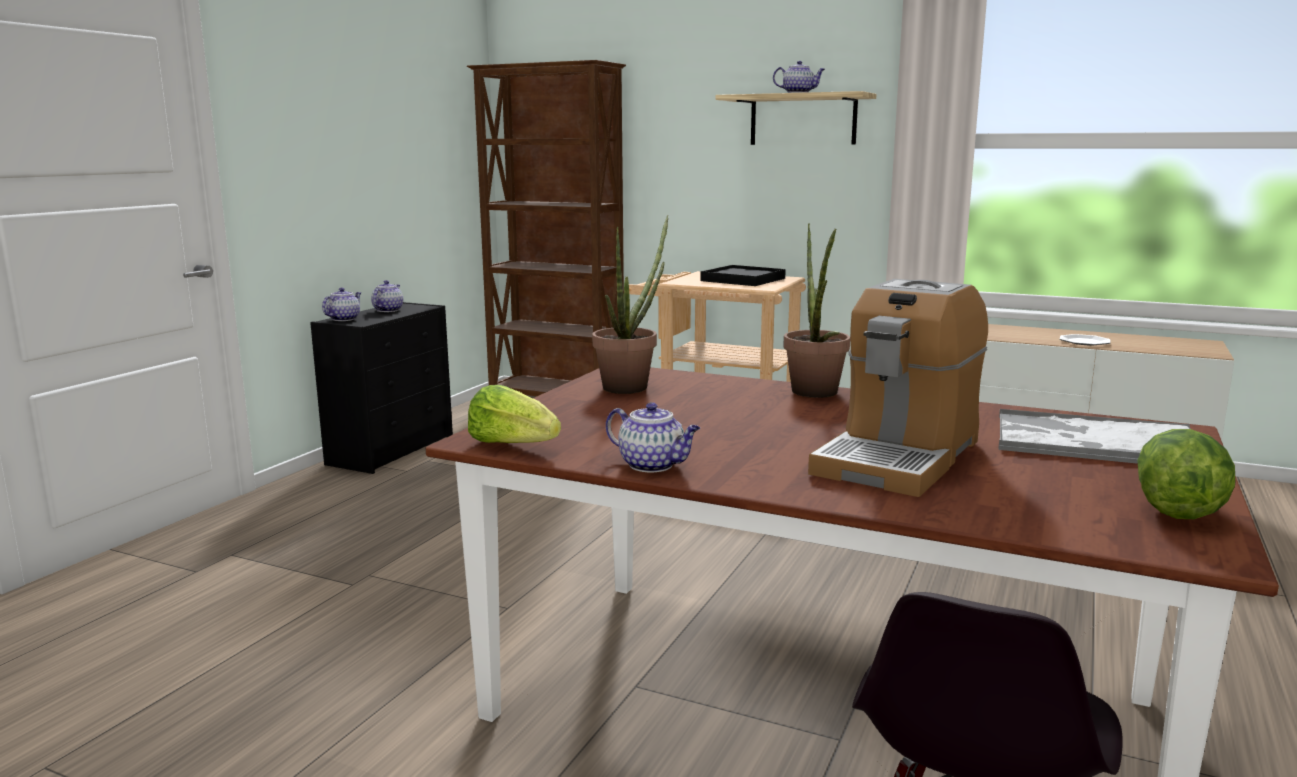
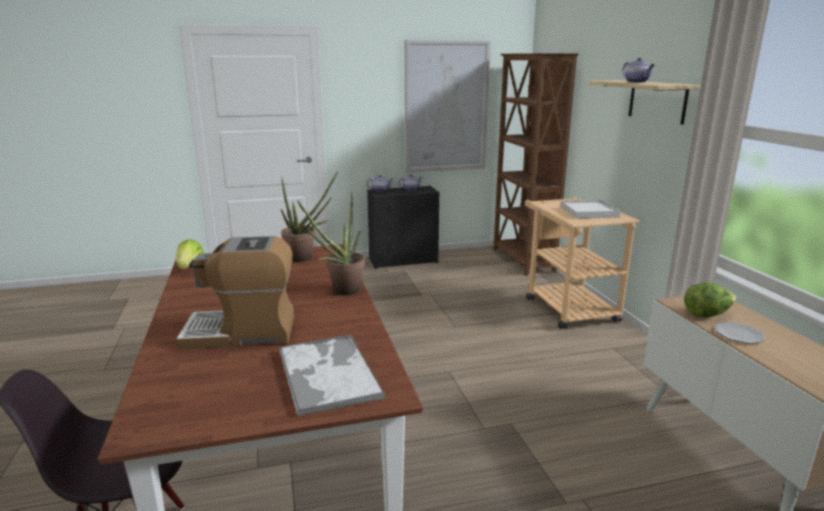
camera: 50 degrees right, 5 degrees up
(401, 156) = (446, 107): none -> picture
(653, 465) = (182, 293): teapot -> none
(743, 280) = (588, 212): black tray -> white tray
(1178, 509) = (208, 415): lettuce -> lettuce (707, 315)

